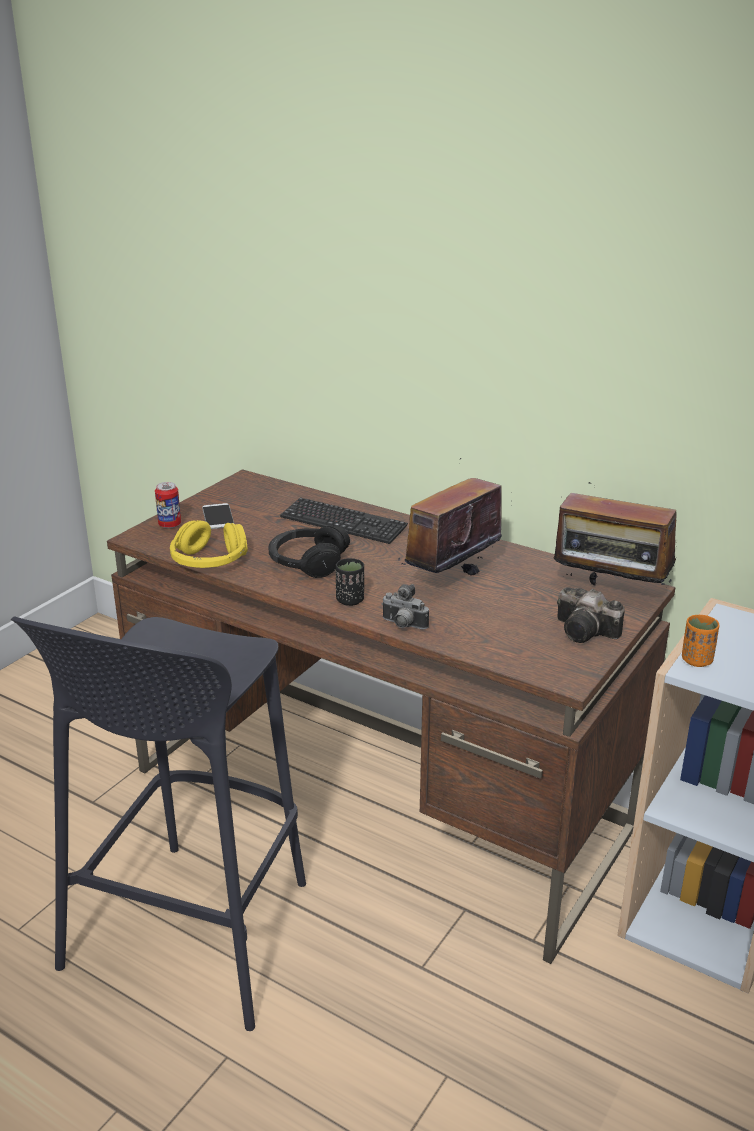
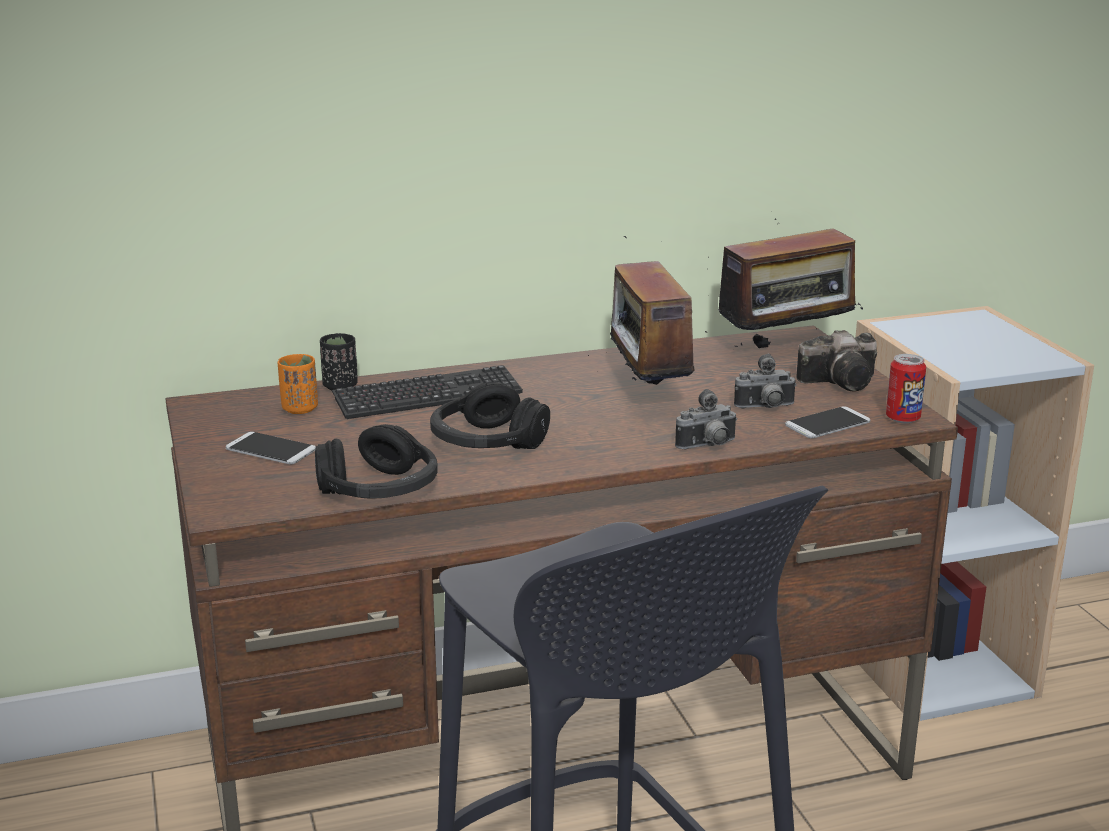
camera: 50 degrees left, 5 degrees down
(170, 525) = (231, 482): can -> can (902, 418)
(209, 561) = (379, 490): yellow headphones -> black headphones
(350, 600) = (612, 451): black cup -> black cup (340, 386)
(494, 622) = (765, 408): none -> camera
(503, 651) = (827, 424): none -> phone
(696, 660) = (954, 363): orange cup -> orange cup (299, 409)

